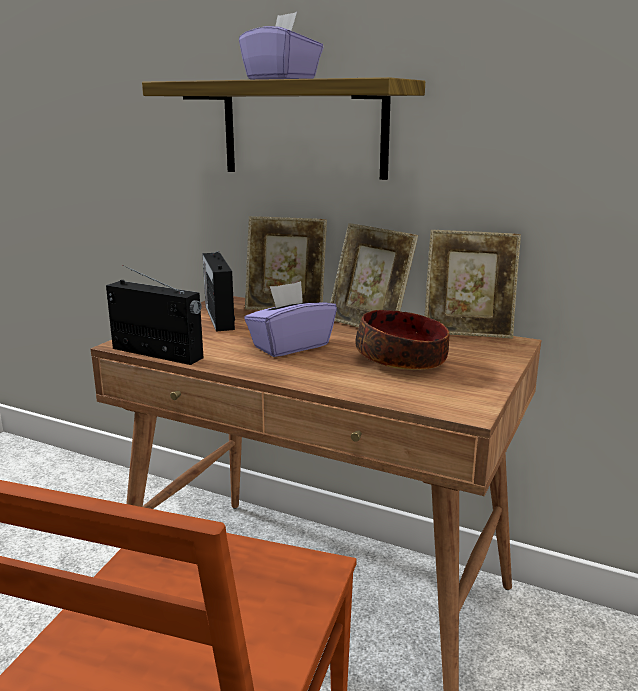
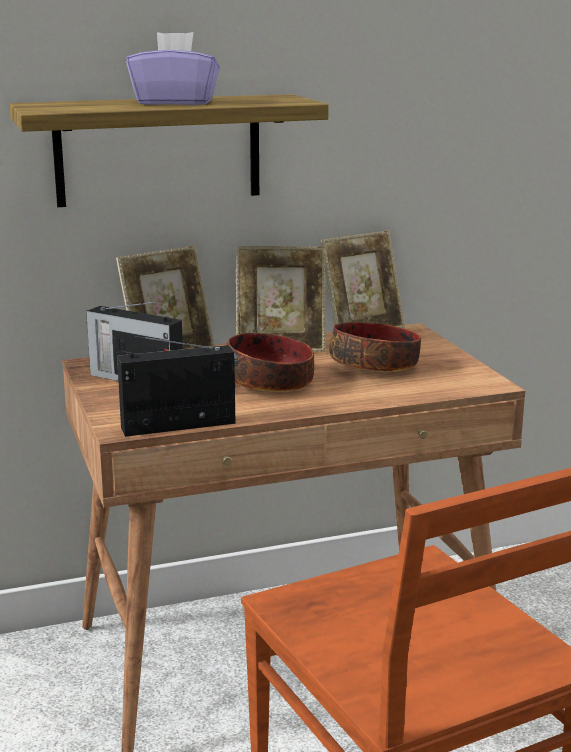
camera: 45 degrees left, 0 degrees up
(290, 346) = (269, 383): purple tissue box -> bowl

